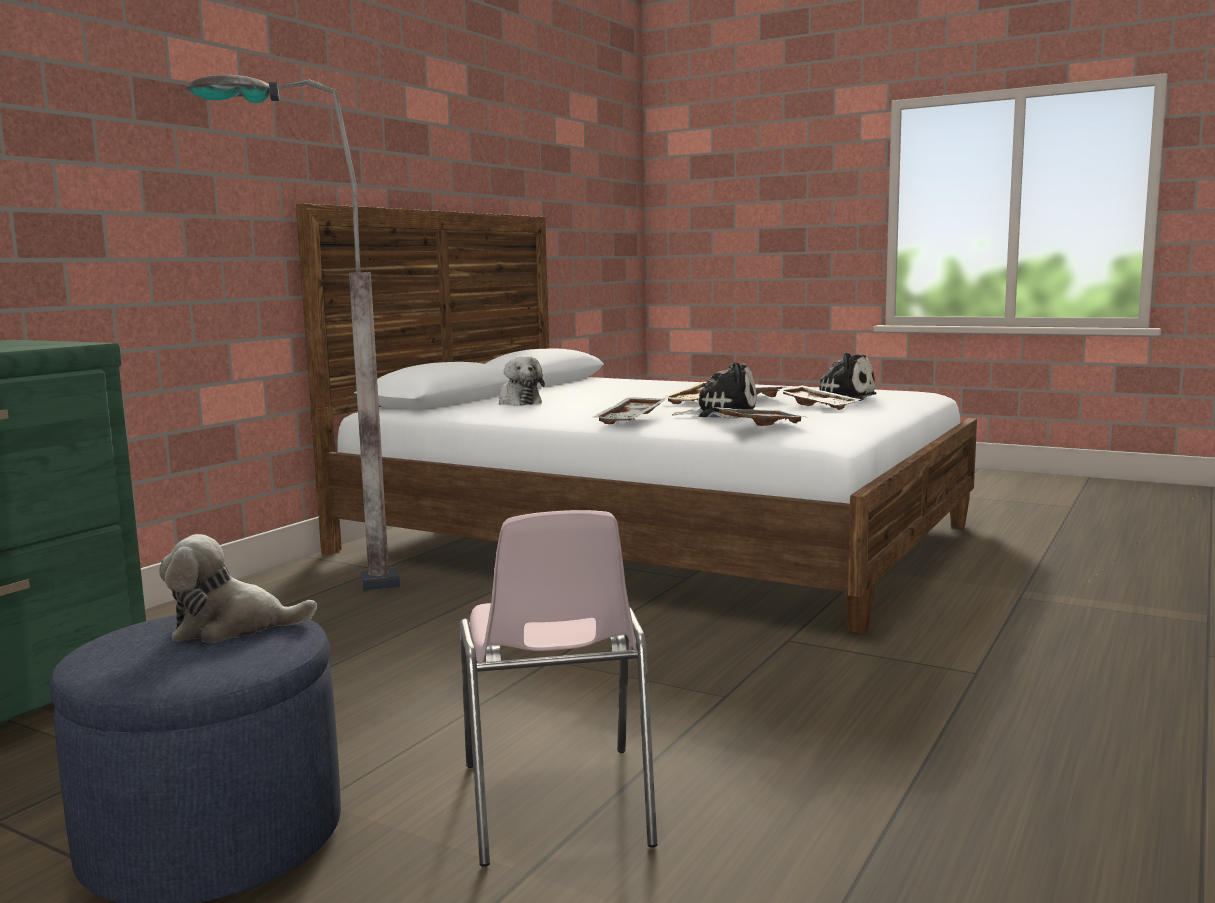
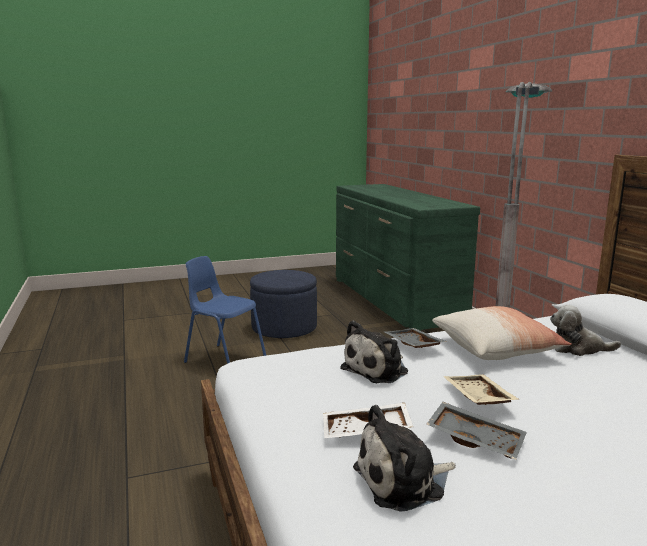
camera: 130 degrees right, 5 degrees up
(231, 628) = (286, 279): plush toy -> none
(555, 805) = (224, 359): pink chair -> blue chair
(575, 409) = (496, 349): none -> pillow
(758, 424) = (308, 356): grey tray -> none

